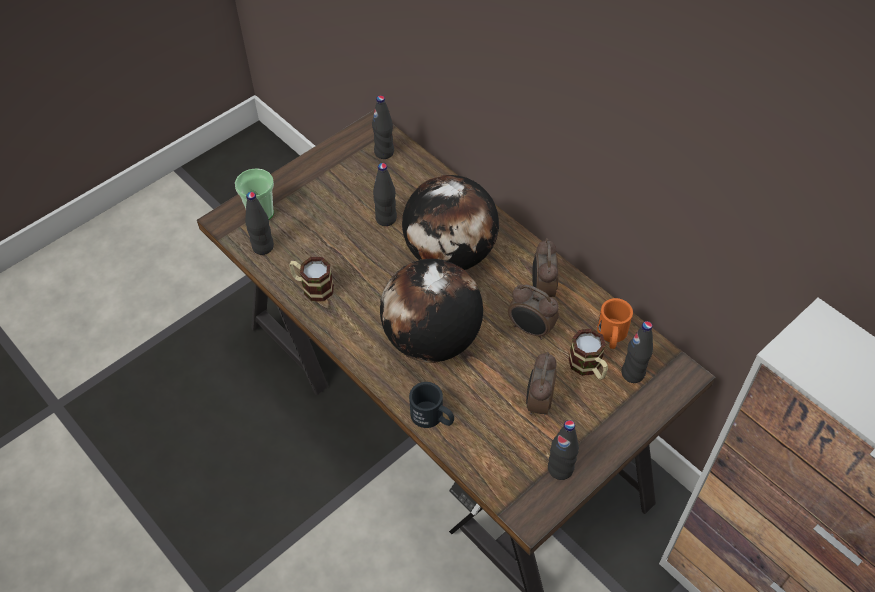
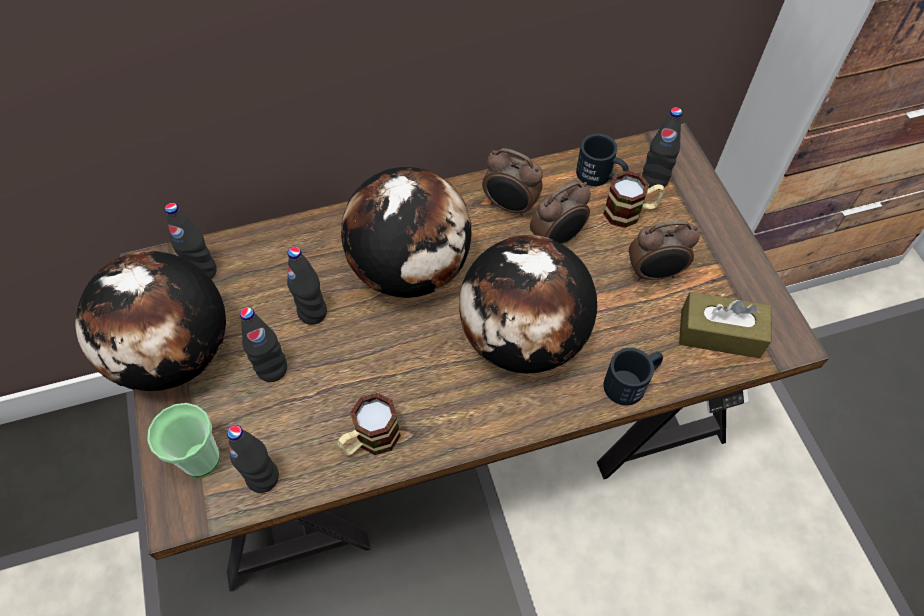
camera: 65 degrees left, 5 degrees up
(320, 169) = (175, 354): none -> globe
(508, 463) = (719, 333): none -> brown tissue box
(538, 402) = (654, 274): alarm clock -> alarm clock turned 45 degrees counterclockwise
(560, 469) = (743, 290): black bottle -> black bottle (272, 369)
(612, 336) = (600, 176): orange mug -> black mug

